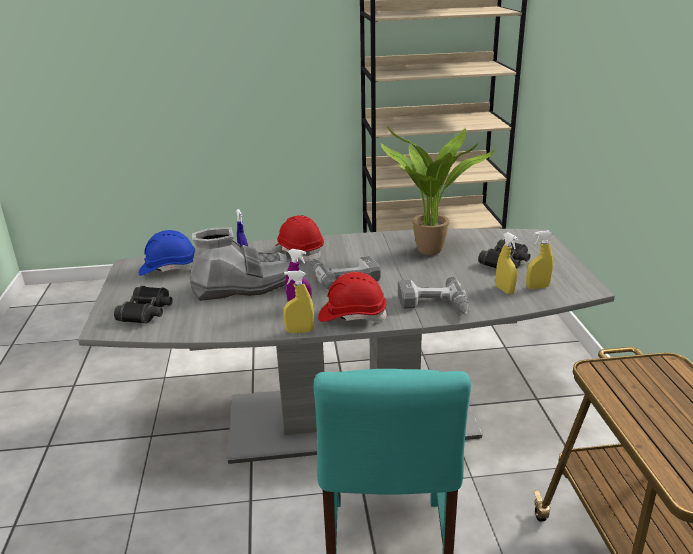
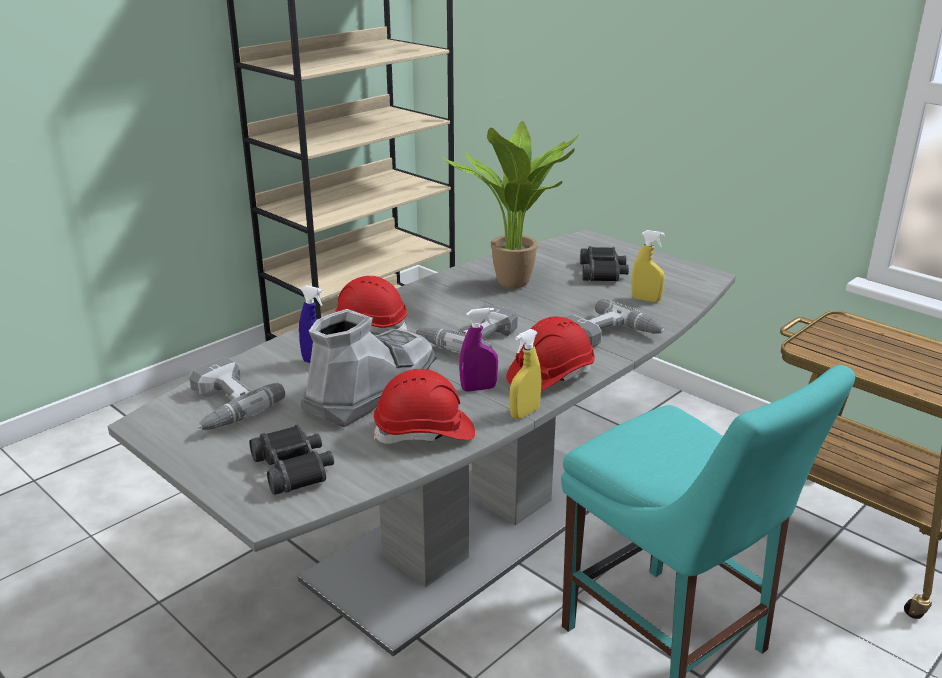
camera: 40 degrees left, 0 degrees up
(169, 268) = (222, 406): blue hard hat -> power drill
(231, 320) = (425, 433): none -> red hard hat
(537, 287) = (668, 287): yellow spray bottle -> none

